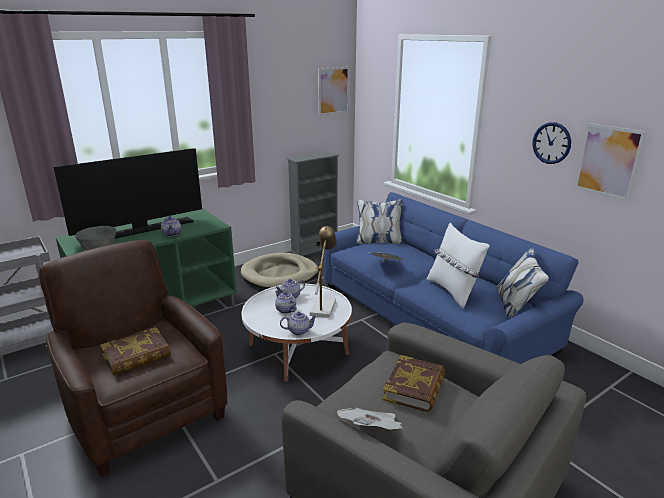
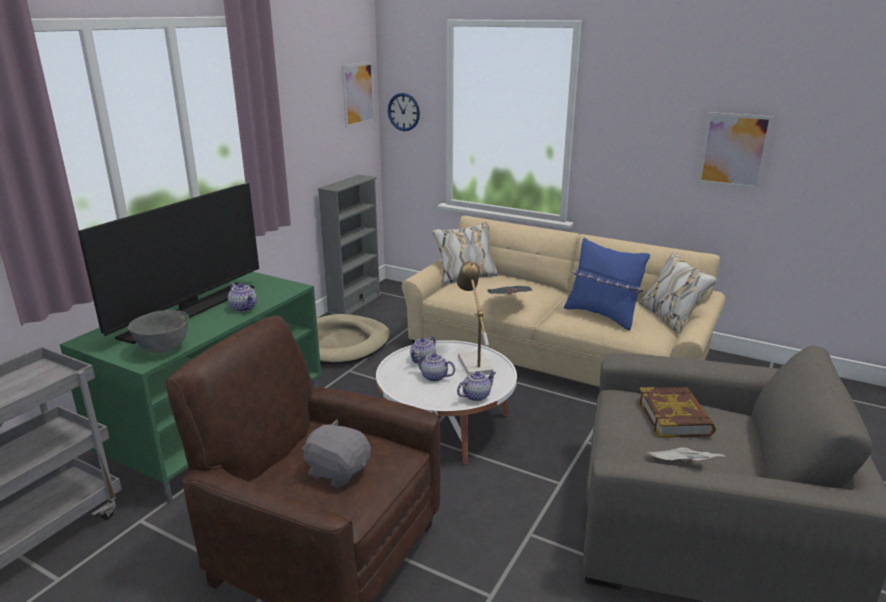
camera: 25 degrees left, 0 degrees up
(137, 356) = (338, 471): book -> grey plush toy
(431, 316) = (555, 352): blue sofa -> beige sofa
(453, 291) = (602, 315): white pillow -> blue pillow
(551, 143) = (667, 137): wall clock -> wall clock (404, 112)

